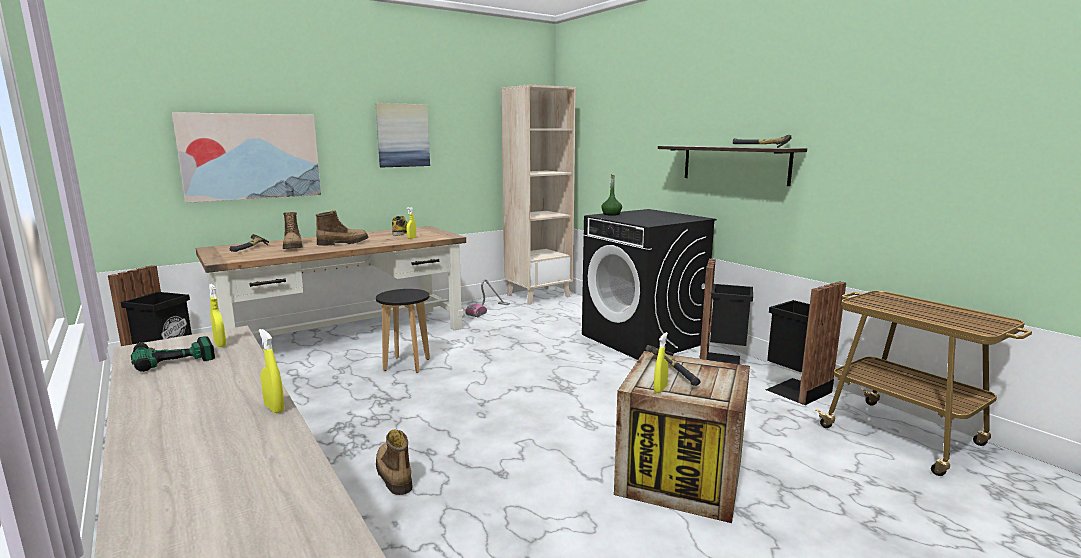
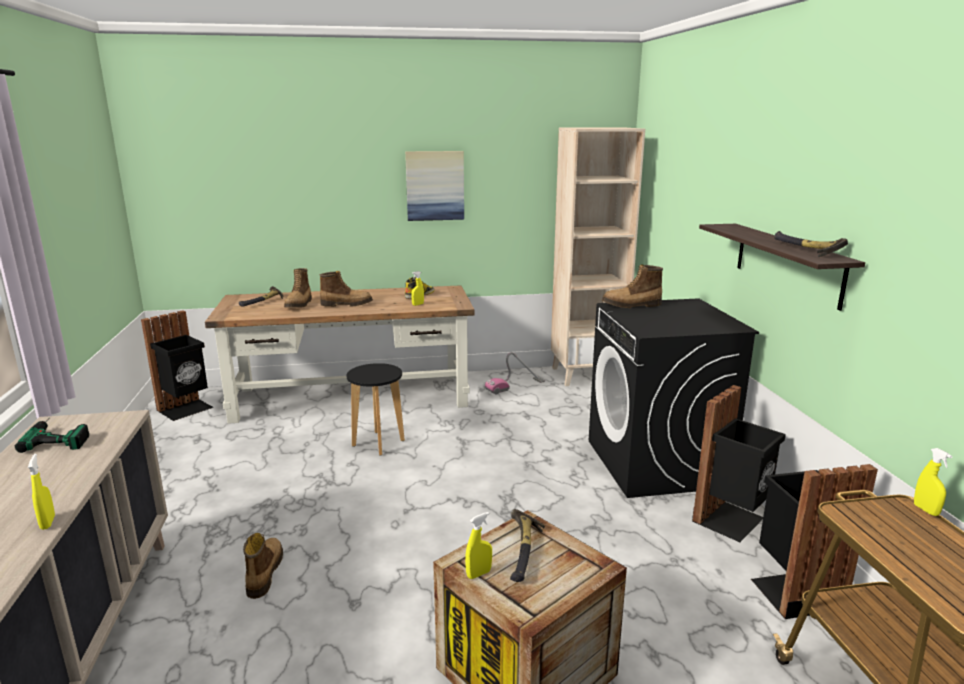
camera: 25 degrees right, 5 degrees up
(220, 344) = (103, 431): yellow spray bottle -> yellow spray bottle (926, 510)
(251, 156) = (277, 209): picture -> none
(611, 214) = (632, 305): green bottle -> boot

